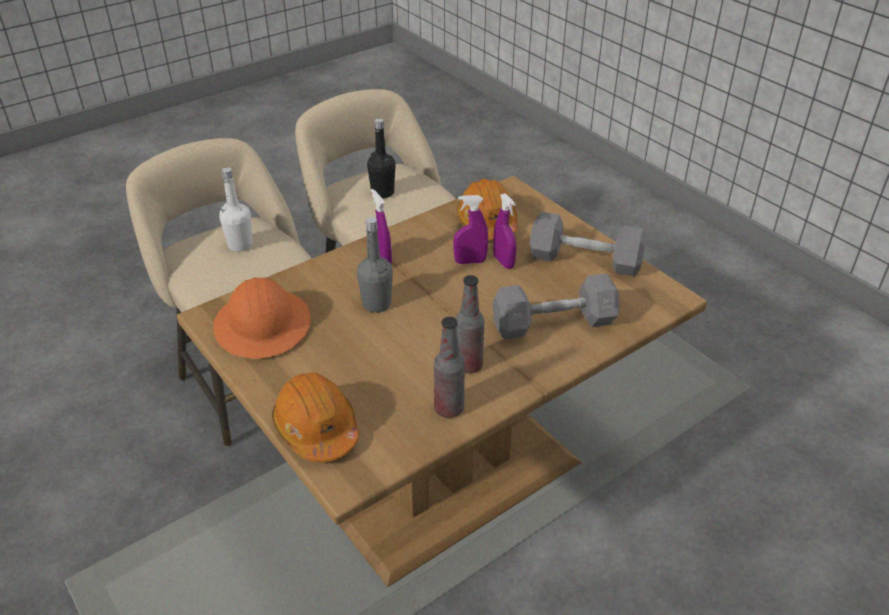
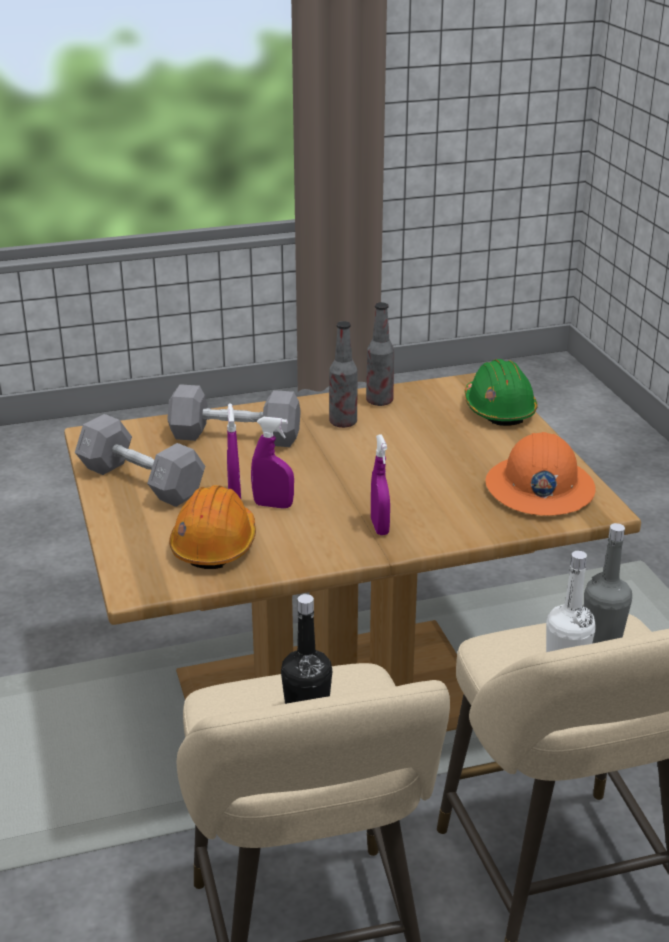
camera: 160 degrees left, 10 degrees down
(316, 428) = (498, 409): orange hard hat -> green hard hat
(376, 304) = (407, 484): grey bottle -> grey bottle (602, 639)

